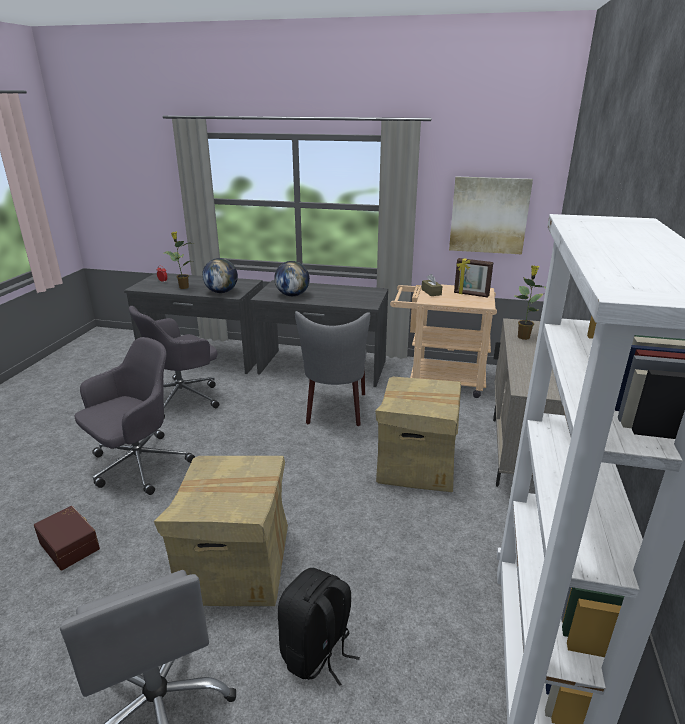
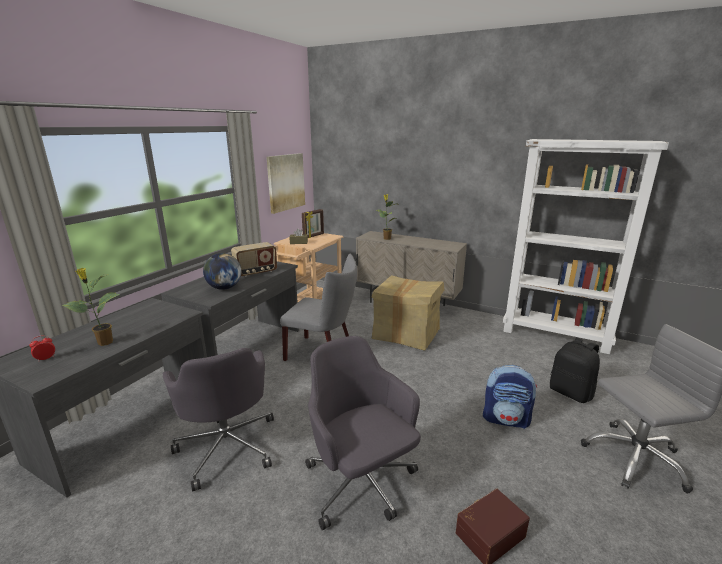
camera: 75 degrees left, 5 degrees down
(221, 292) = (163, 319): globe -> none
(235, 564) = (506, 419): cardboard box -> backpack
(340, 298) = (256, 272): none -> radio

